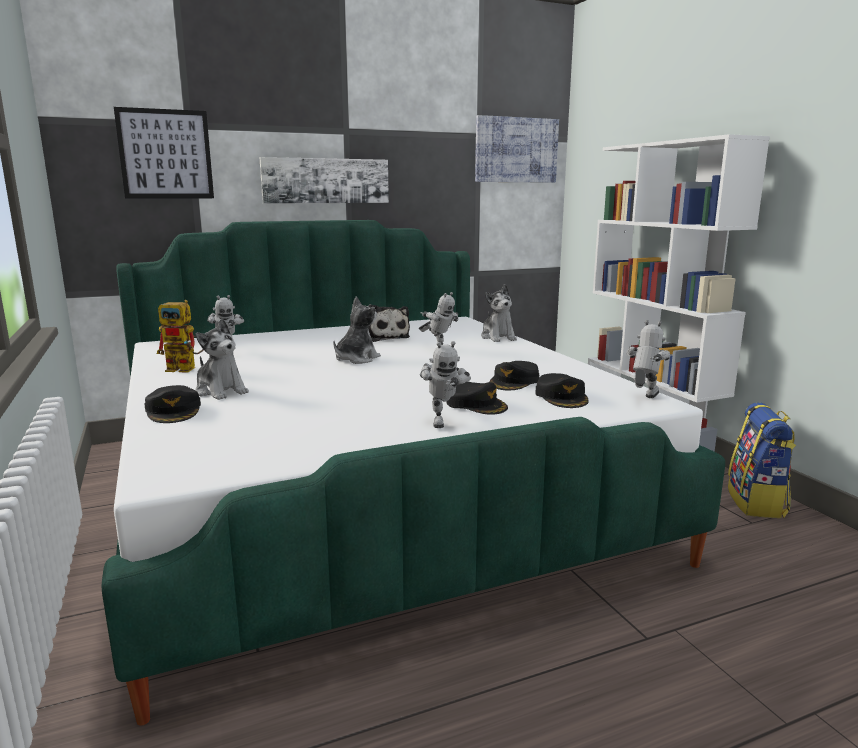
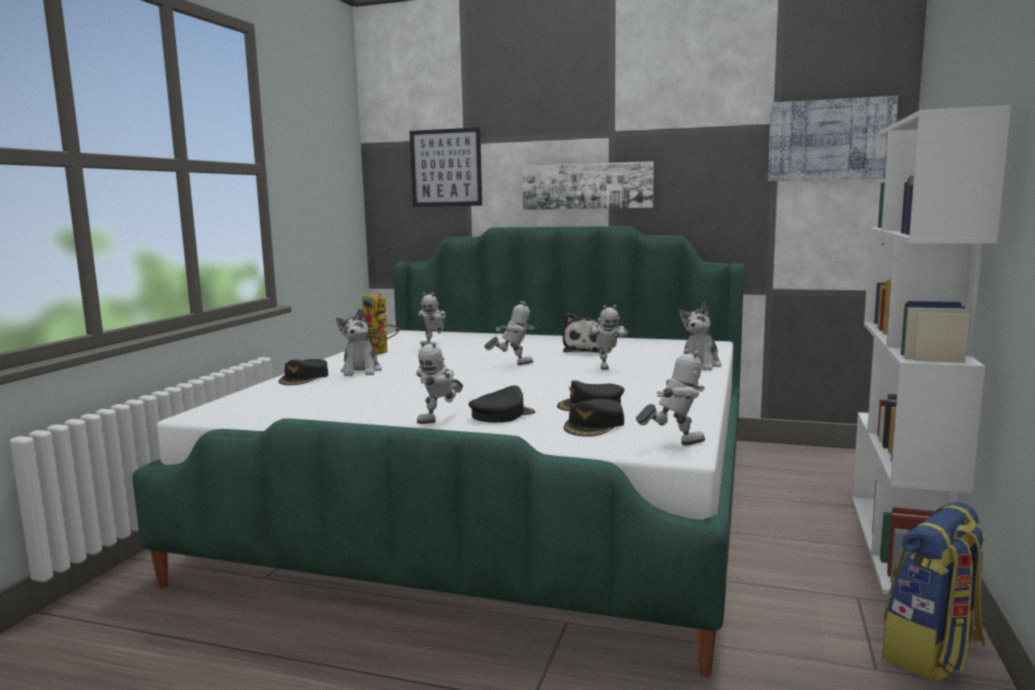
camera: 40 degrees right, 5 degrees down
(356, 359) = (512, 364): plush toy -> toy robot
(475, 404) = (501, 415): black cap -> black cap turned 120 degrees counterclockwise

